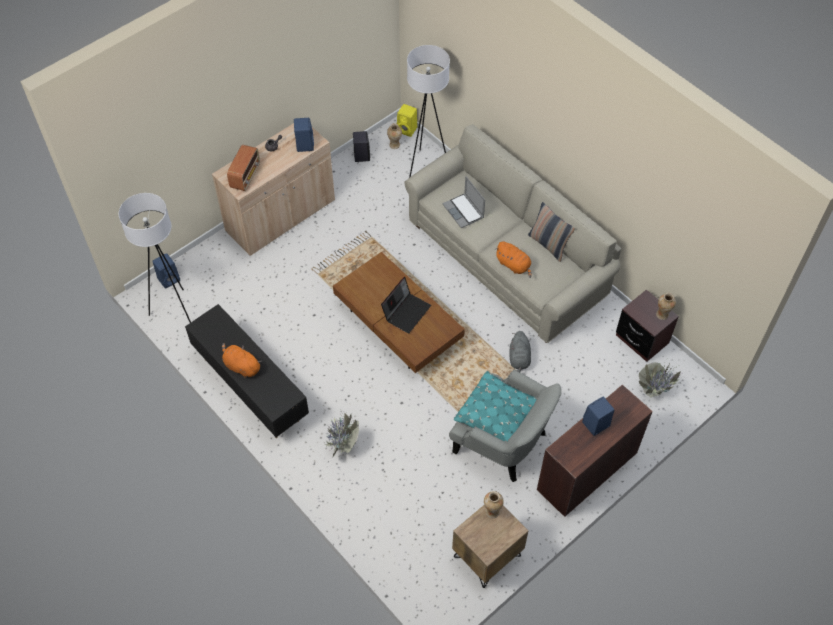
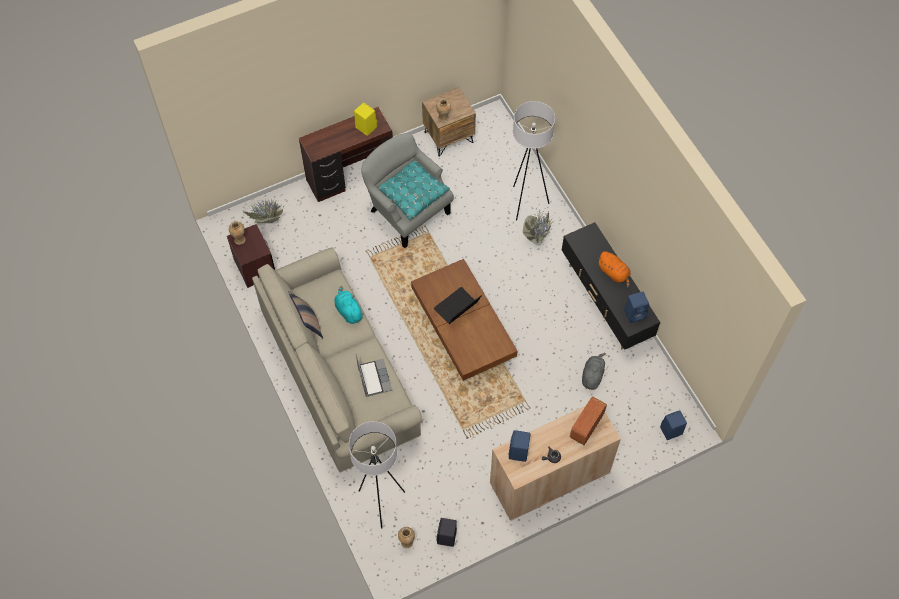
camera: 165 degrees left, 5 degrees up
(175, 310) = (667, 395): white floor lamp -> white floor lamp (526, 202)
(407, 130) = (386, 561): yellow speaker -> yellow speaker (365, 127)
(514, 265) = (348, 311): orange plush toy -> turquoise plush toy
(519, 359) = (367, 275): grey plush toy -> grey plush toy (592, 375)
(595, 424) = (346, 138): blue speaker -> blue speaker (635, 313)

